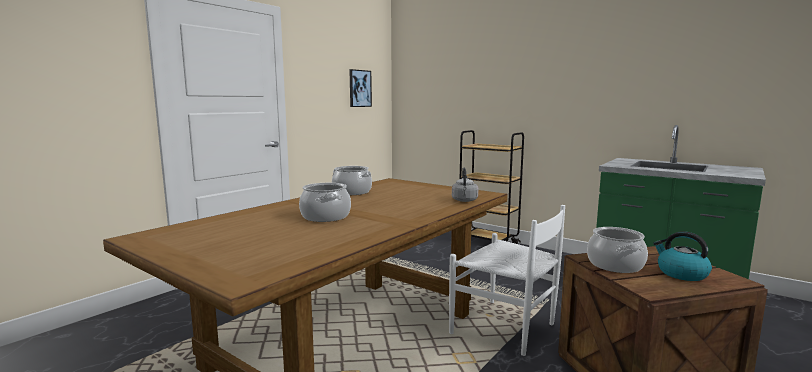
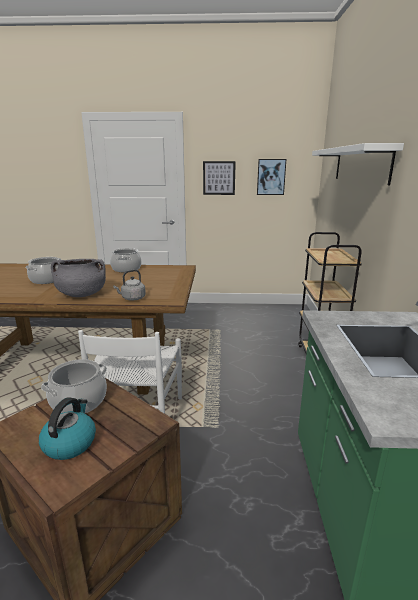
camera: 55 degrees right, 10 degrees up
(318, 88) = (219, 178): none -> picture
(420, 211) = (81, 294): none -> grey cooking pot
(488, 74) = (360, 164): none -> white shelf

